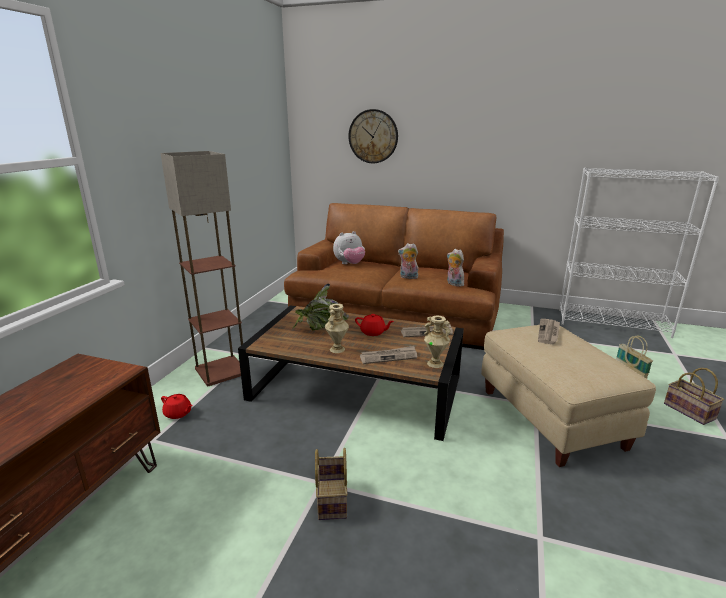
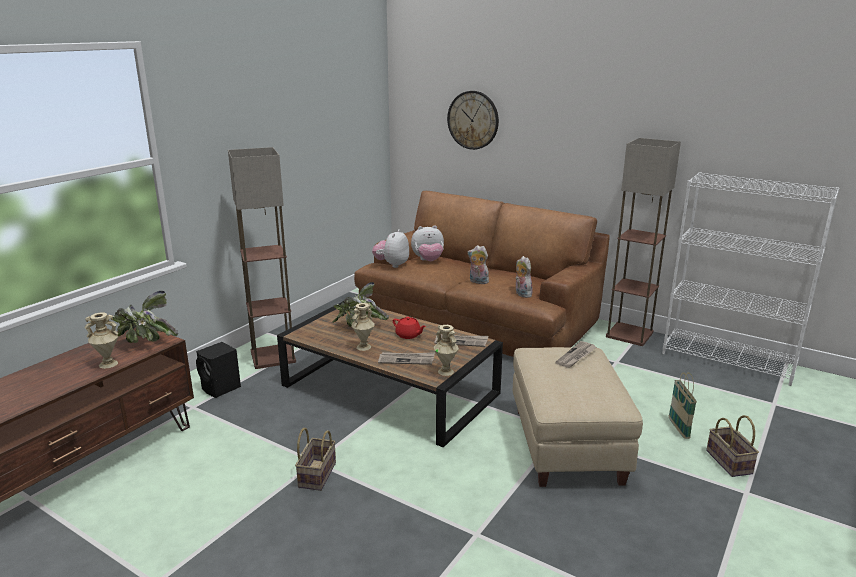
camera: 15 degrees right, 0 degrees up
(53, 412) = (108, 364): none -> beige vase
(97, 377) = (145, 343): none -> potted plant
(178, 413) = (221, 388): red teapot -> black speaker
(319, 270) = (392, 265): none -> plush toy
(525, 311) = (630, 334): none -> floor lamp

